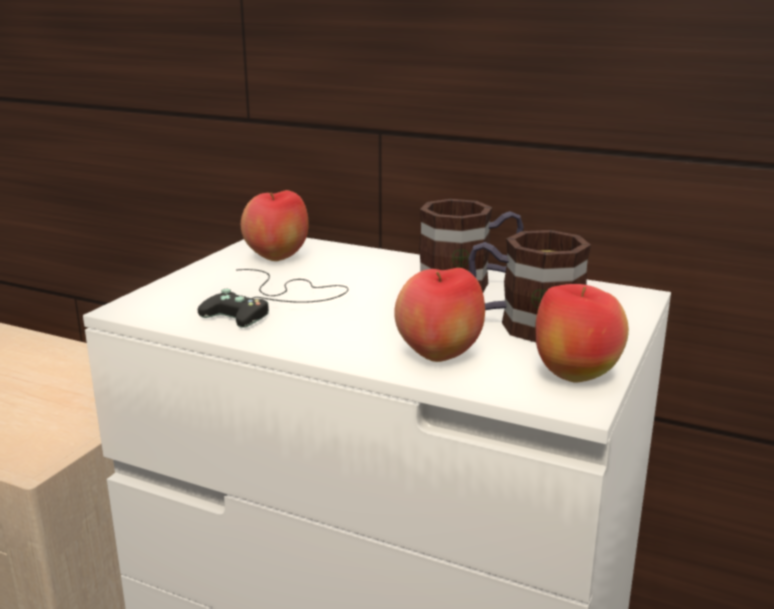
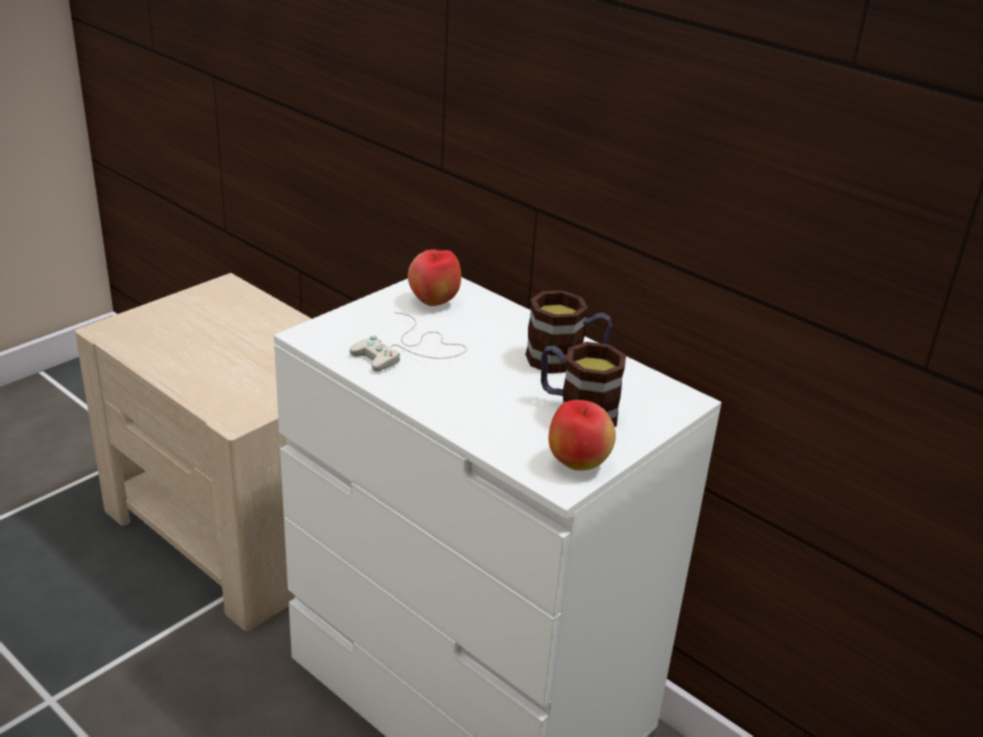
camera: 15 degrees right, 10 degrees up
(275, 302) = (410, 350): black game controller -> white game controller
(438, 356) = (495, 426): apple -> none

